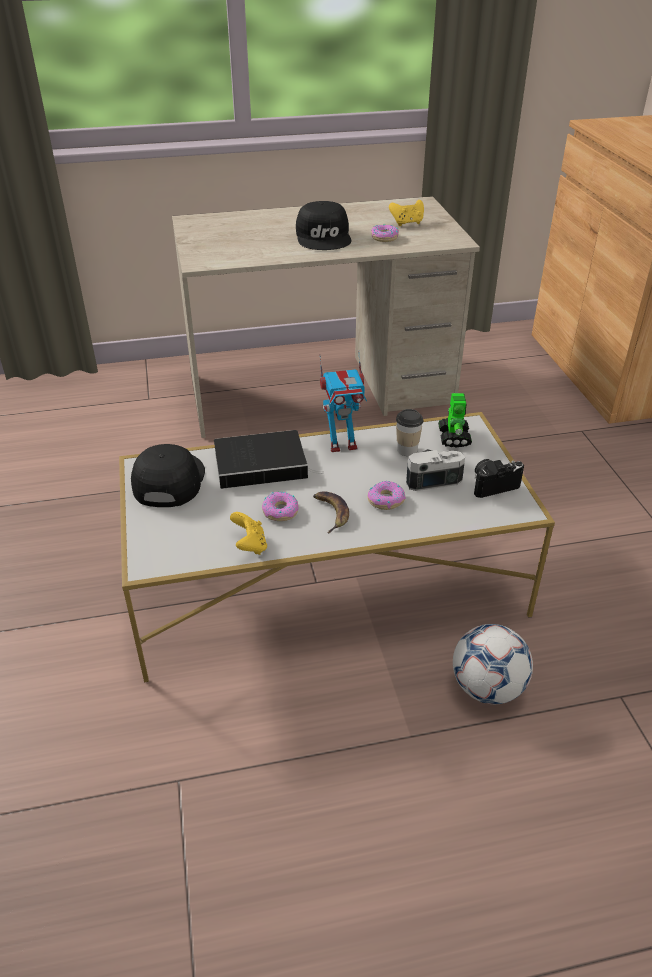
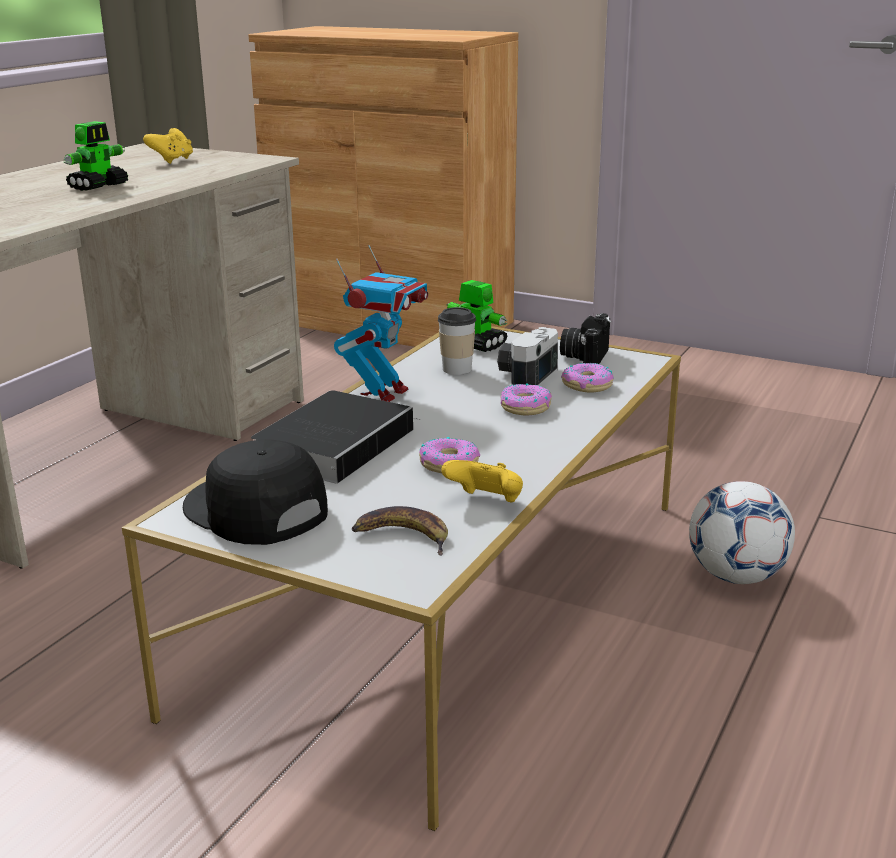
camera: 50 degrees left, 15 degrees down
(324, 237) = (99, 186): black cap -> toy robot
(331, 512) = (499, 440): banana -> banana (402, 536)
(384, 237) = (177, 172): donut -> donut (587, 385)

